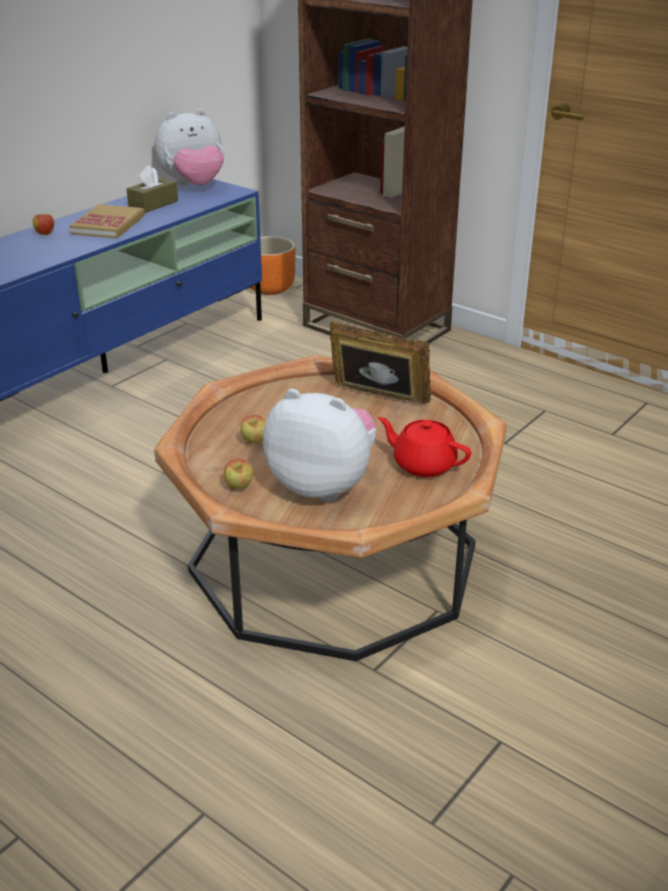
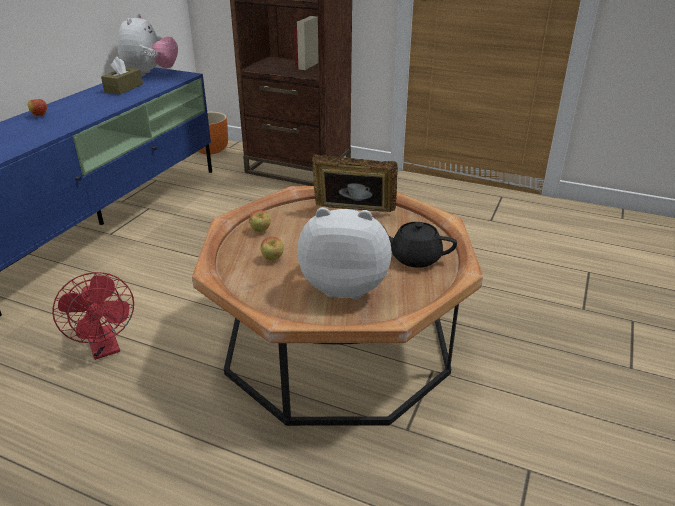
camera: 15 degrees left, 0 degrees up
(67, 520) = (105, 348): none -> red fan
(108, 225) = (92, 105): book -> none
(194, 186) = (150, 74): plush toy -> plush toy turned 45 degrees counterclockwise
(239, 487) = (277, 299): apple -> apple (260, 231)
(423, 464) = (414, 257): red teapot -> black teapot

